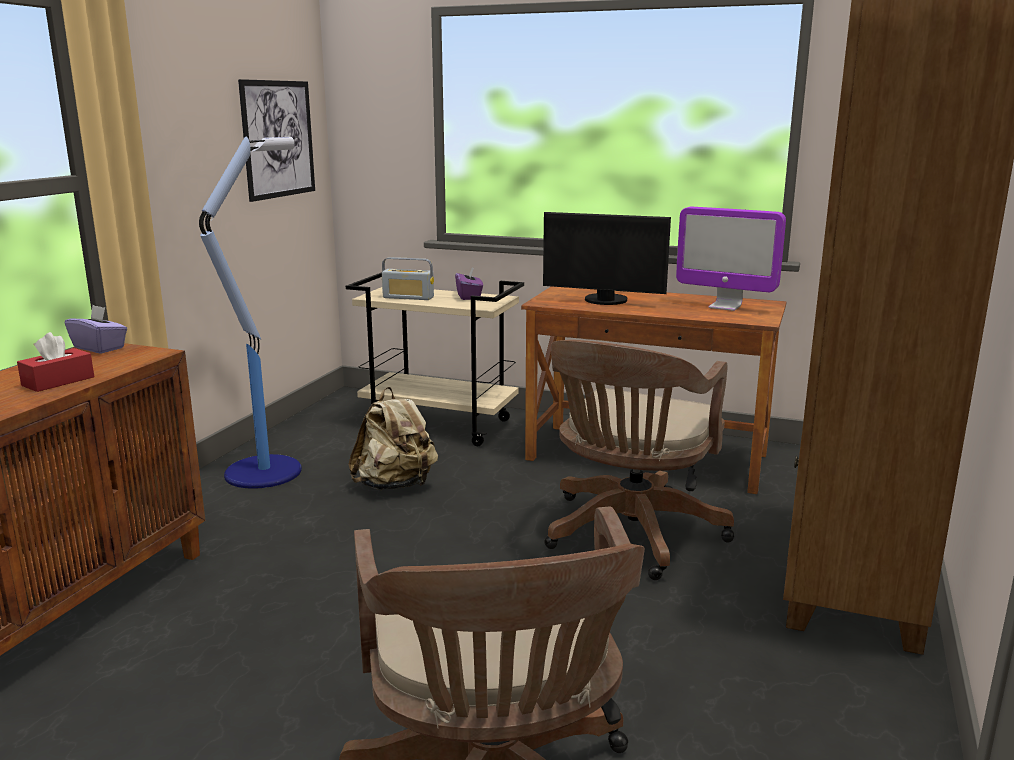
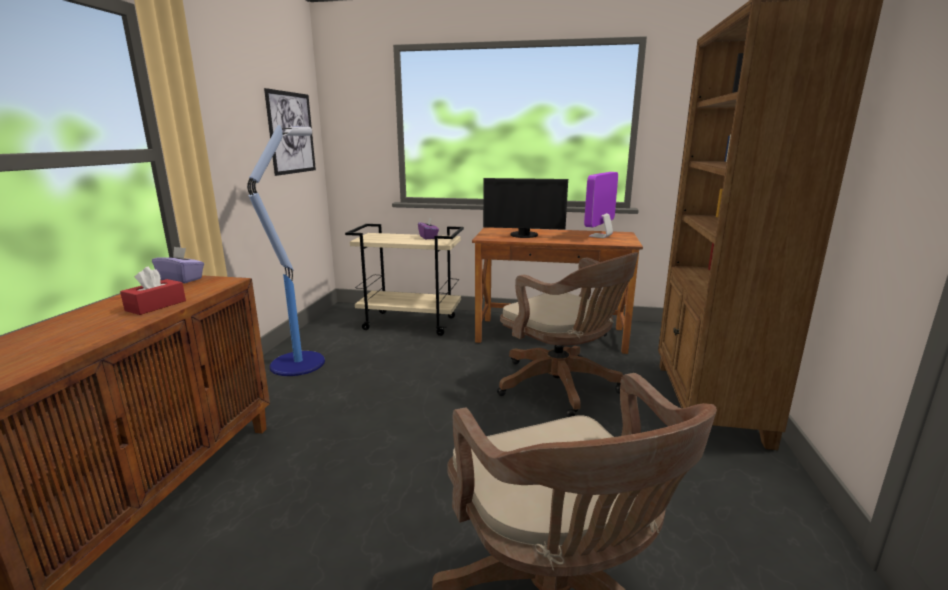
camera: 10 degrees left, 0 degrees up
(395, 485) = (394, 366): beige backpack -> none
(408, 297) = (388, 239): radio -> none
(629, 535) = (562, 387): brown office chair -> brown office chair turned 60 degrees counterclockwise
(725, 306) = (600, 236): monitor -> monitor turned 105 degrees clockwise

